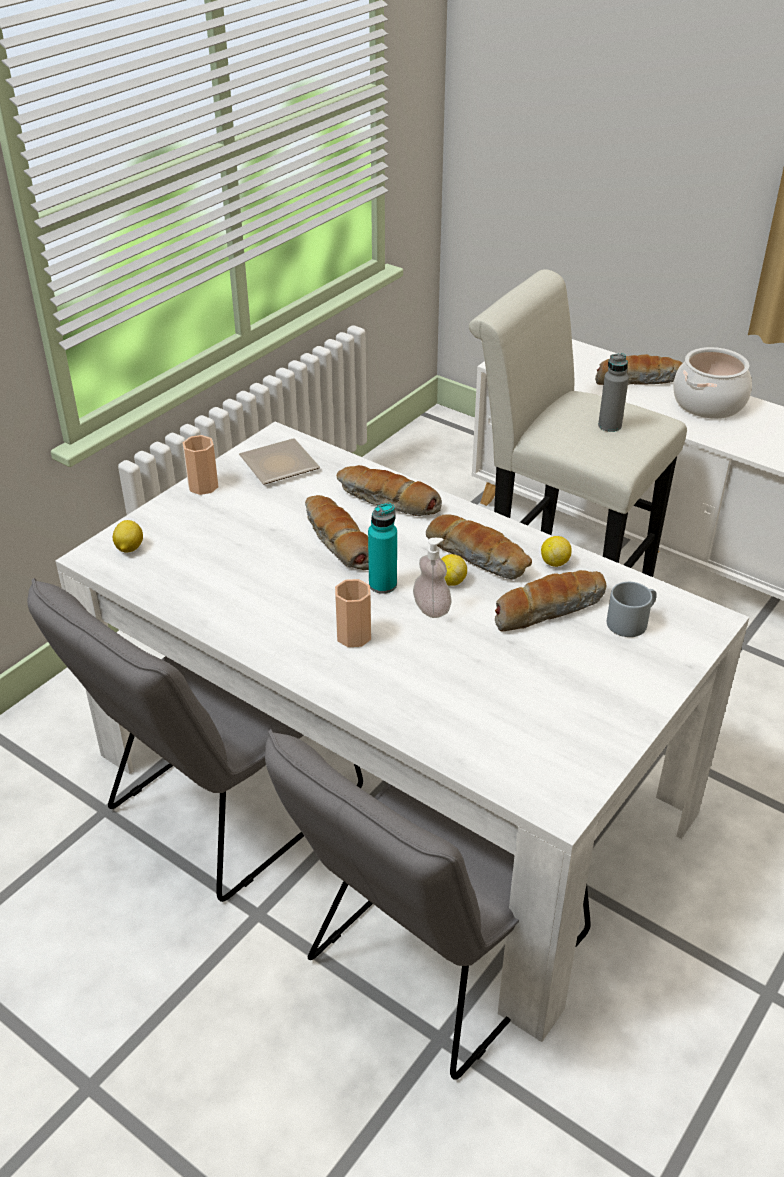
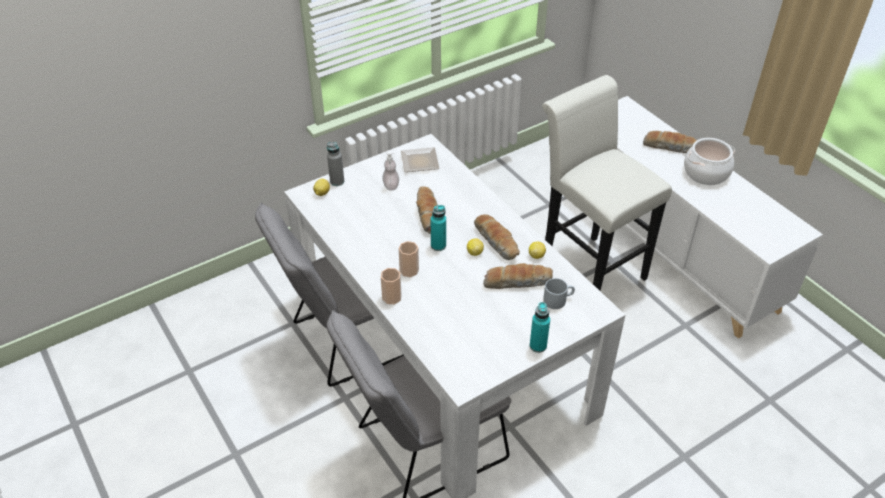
camera: 20 degrees right, 5 degrees up
(203, 486) = (374, 165): cup -> cup (391, 297)
(387, 501) = (466, 197): bread -> none
(431, 609) = (456, 266): soap dispenser -> soap dispenser (391, 186)
(609, 426) = (619, 178): grey bottle -> grey bottle (337, 181)
(645, 702) = (538, 346): none -> turquoise bottle

